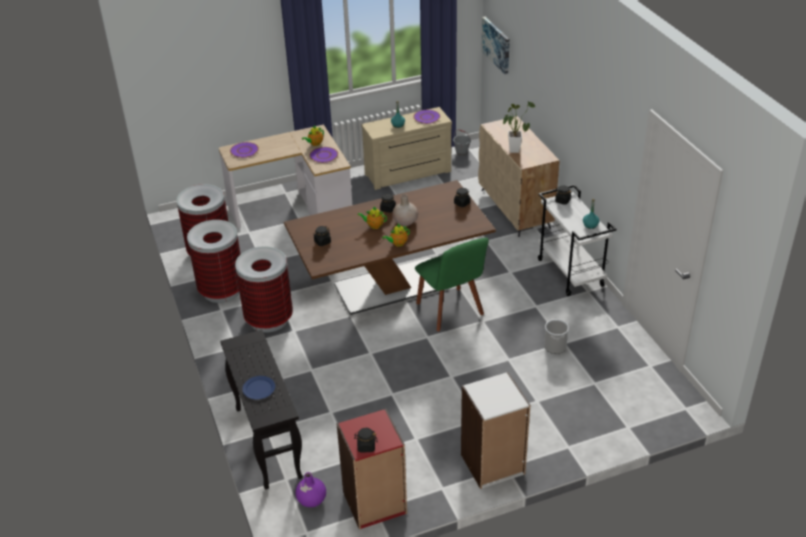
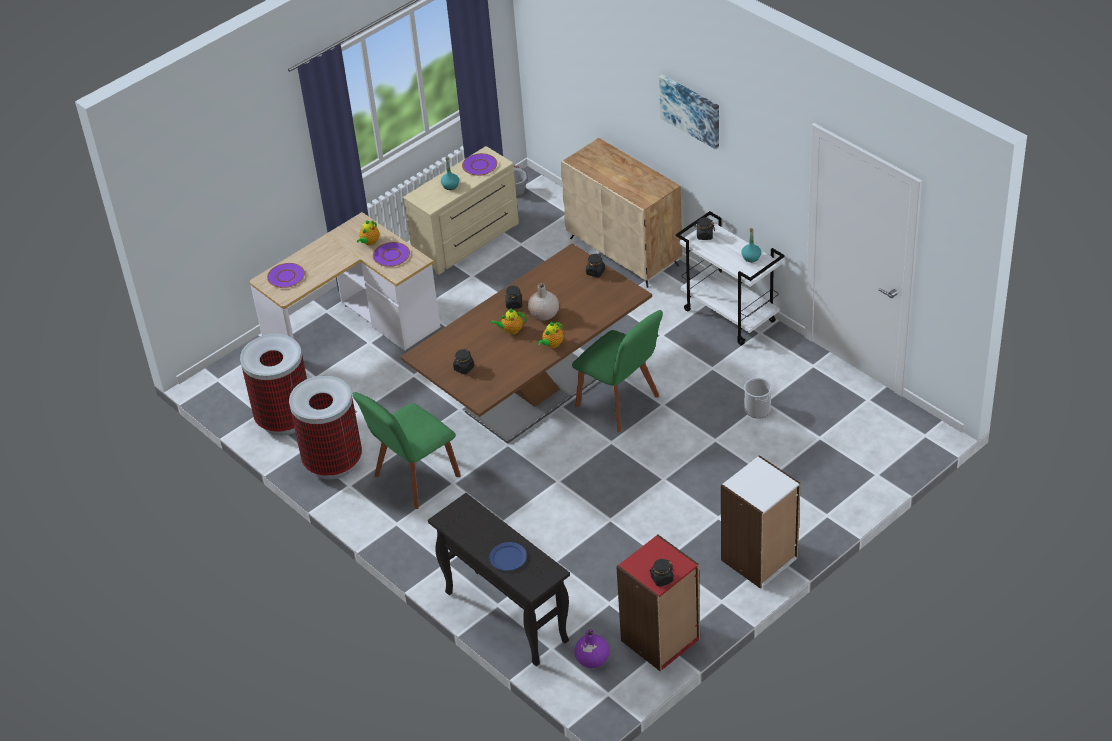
camera: 20 degrees left, 5 degrees up
(268, 319) = (414, 478): trash can -> green chair
(497, 44) = (547, 53): picture -> picture (691, 110)
(514, 148) = (620, 184): potted plant -> none

